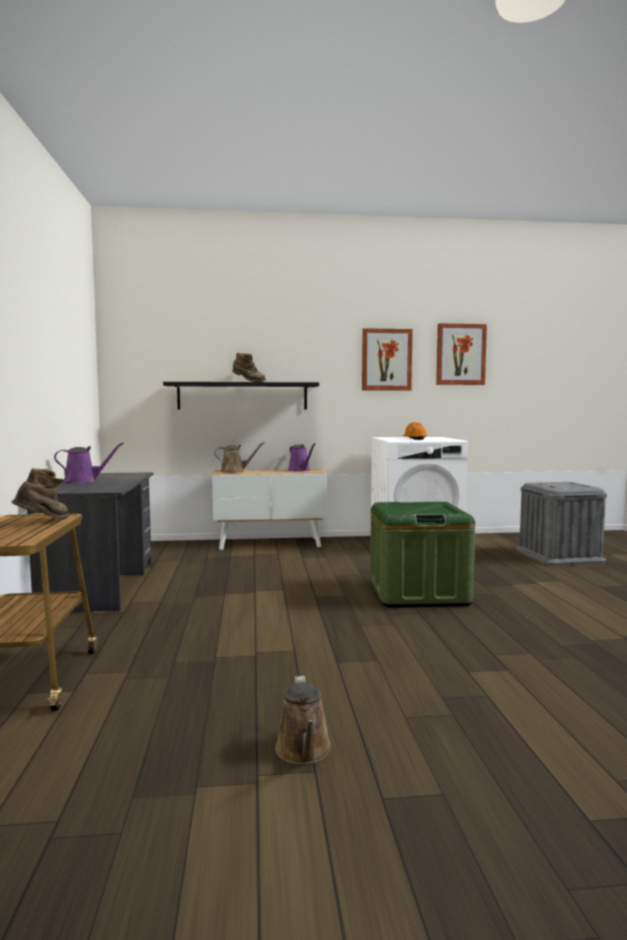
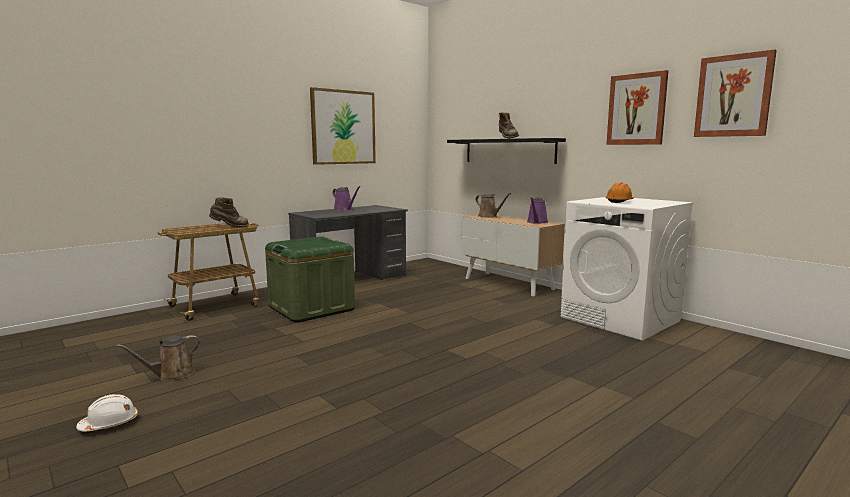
camera: 55 degrees right, 5 degrees up
(53, 356) = (343, 127): none -> picture
(418, 593) = (472, 348): green storage box -> green storage box (311, 308)
(450, 821) = (110, 424): none -> white hard hat
(559, 555) = (748, 384): grey storage box -> none

